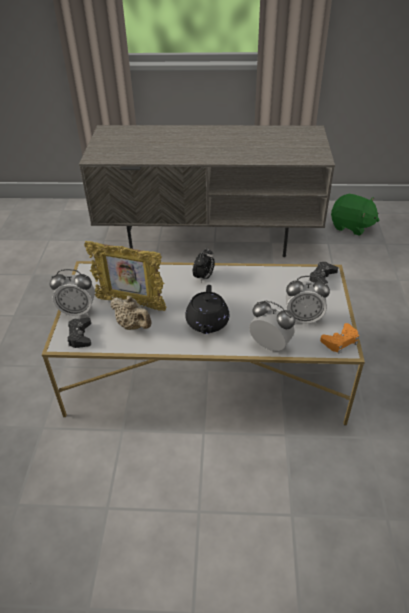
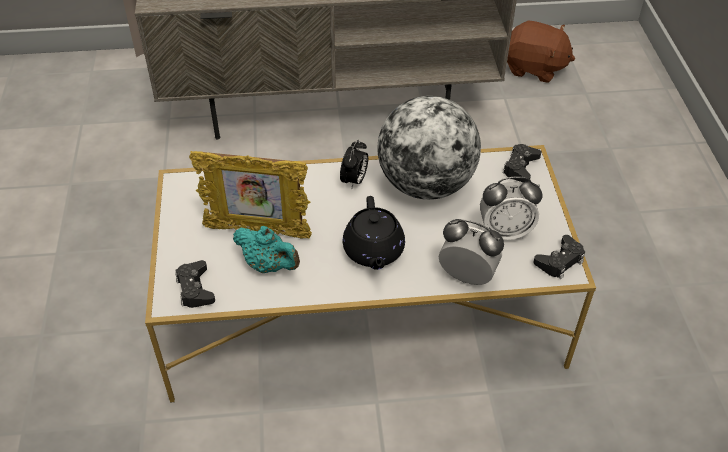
camera: 10 degrees left, 5 degrees up
(78, 311) = (182, 250): alarm clock -> none
(133, 325) = (269, 265): beige teapot -> turquoise teapot
(253, 283) = (426, 185): none -> globe
(340, 341) = (559, 261): orange game controller -> black game controller
(351, 226) = (534, 68): green plush toy -> brown plush toy

